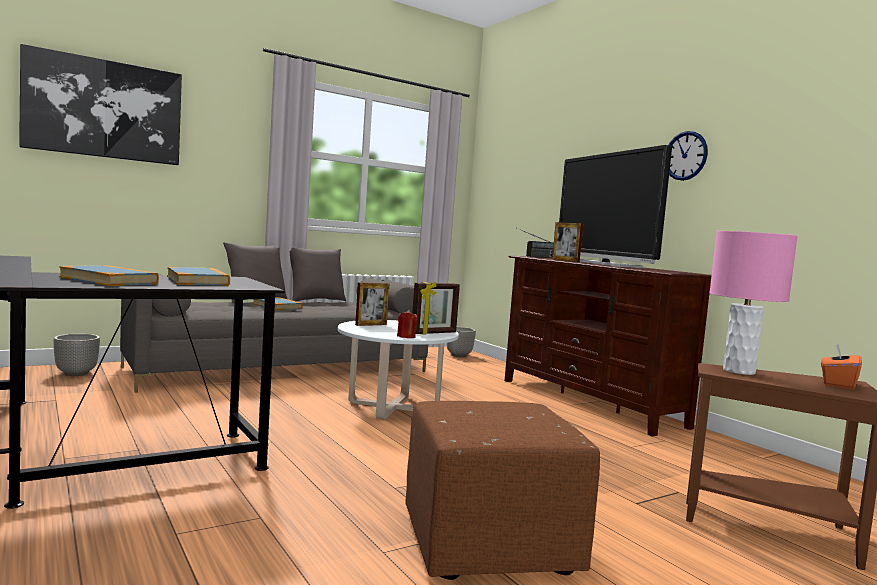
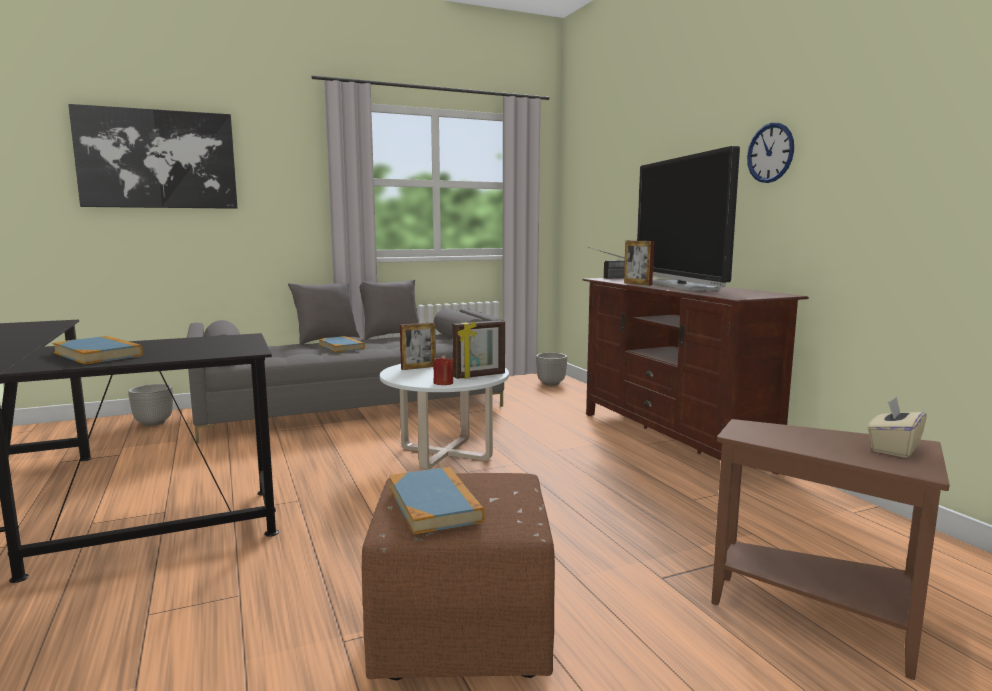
camera: 10 degrees right, 5 degrees up
(197, 281) = (195, 346): book -> book (434, 504)
(738, 371) = (772, 432): pink table lamp -> none
(837, 384) = (894, 448): orange tissue box -> beige tissue box

